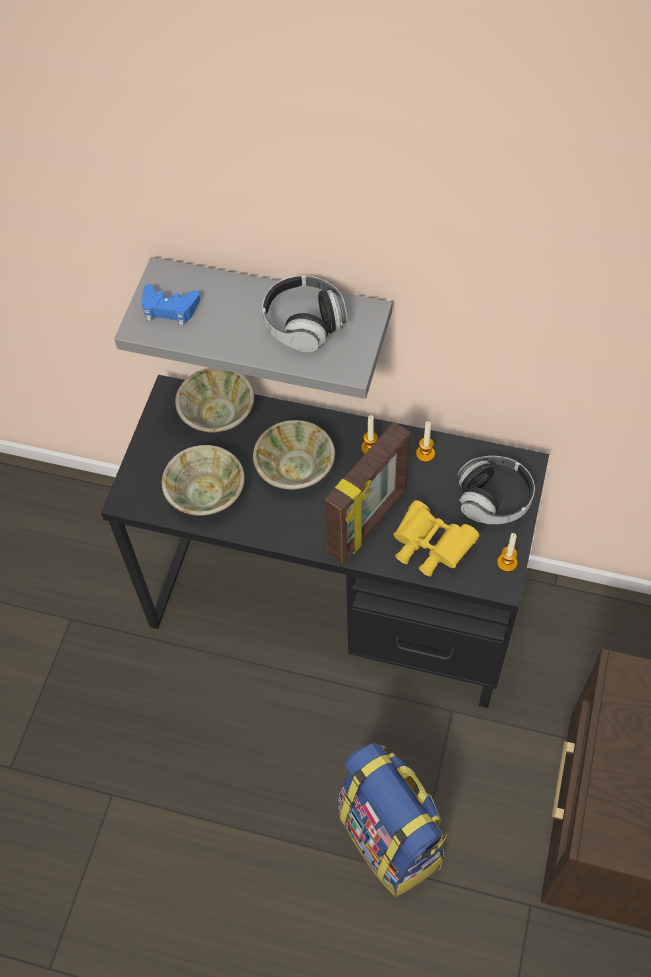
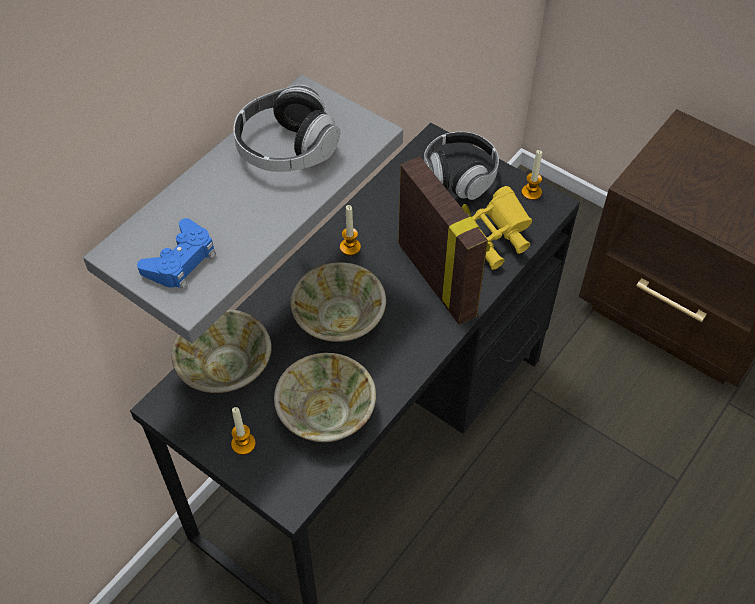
camera: 70 degrees left, 5 degrees down
(392, 837) = (636, 486): backpack -> none
(425, 454) = (381, 207): candle -> candle (243, 444)

